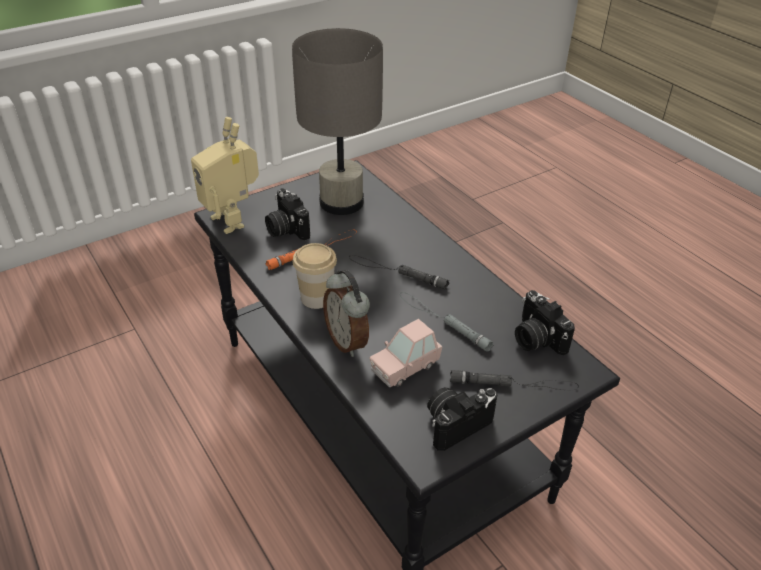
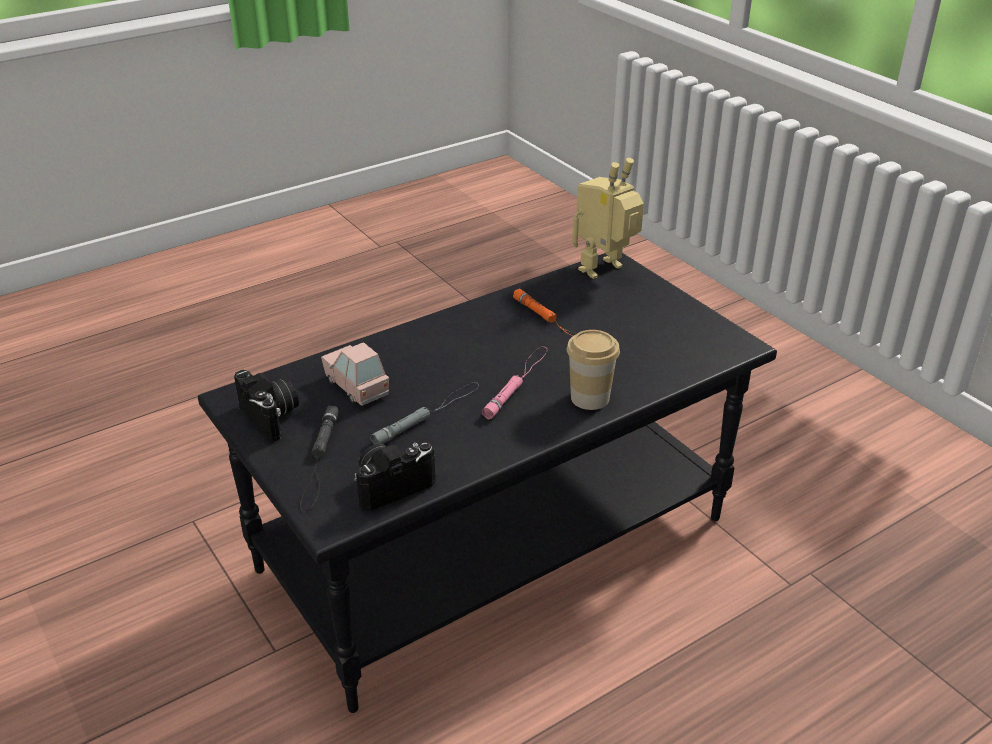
camera: 90 degrees right, 5 degrees down
(286, 229) = (594, 304): camera -> none
(316, 298) = (469, 329): cup -> cup (590, 398)
(342, 203) = (659, 340): grey table lamp -> none
(348, 341) = (399, 351): alarm clock -> none
(396, 272) = (517, 382): black flashlight -> pink flashlight

